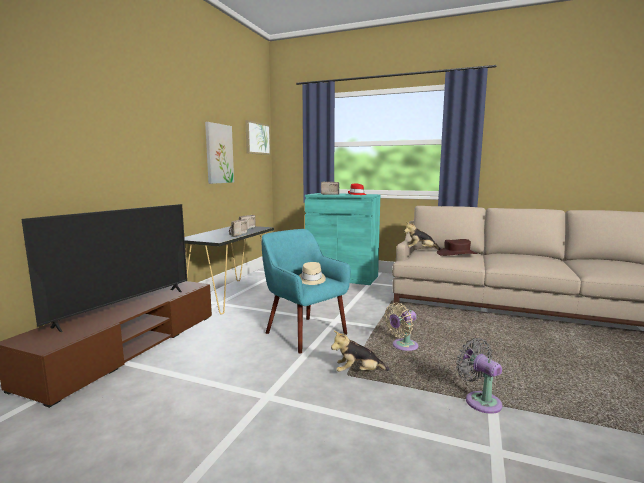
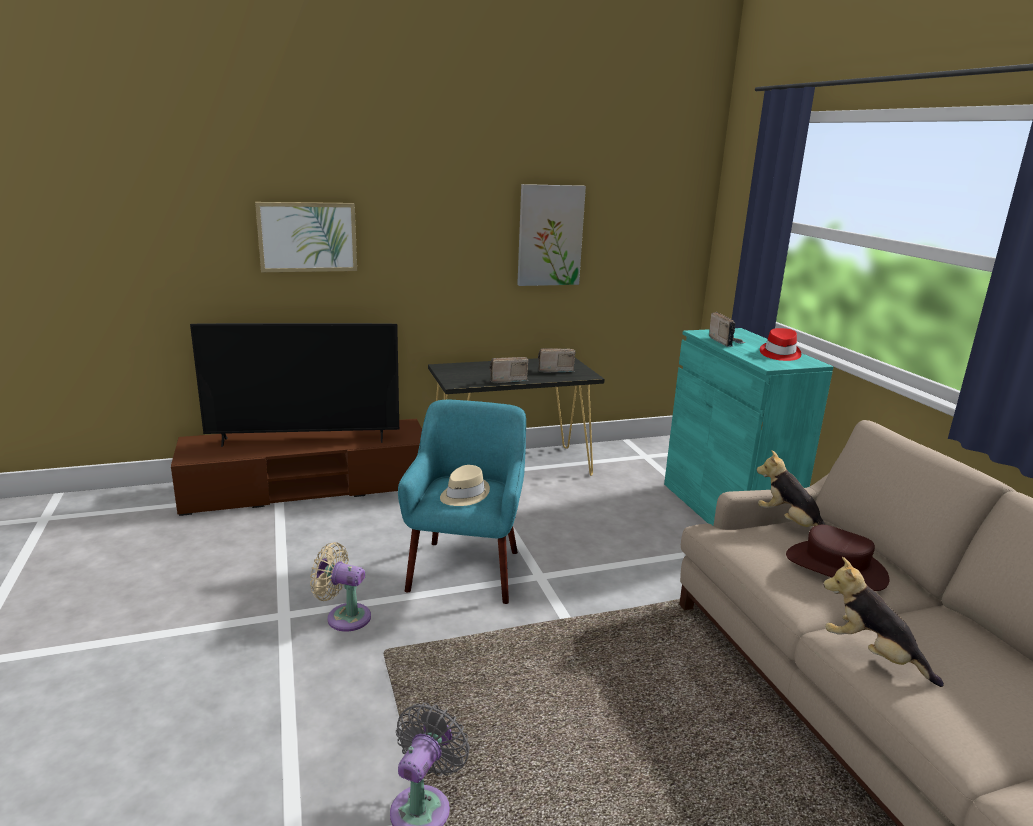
camera: 50 degrees right, 10 degrees up
(257, 138) = (668, 201): picture -> picture (307, 237)
(358, 372) = (399, 658): plush toy -> plush toy (872, 655)
(402, 346) = (524, 670): beige fan -> beige fan (344, 616)

